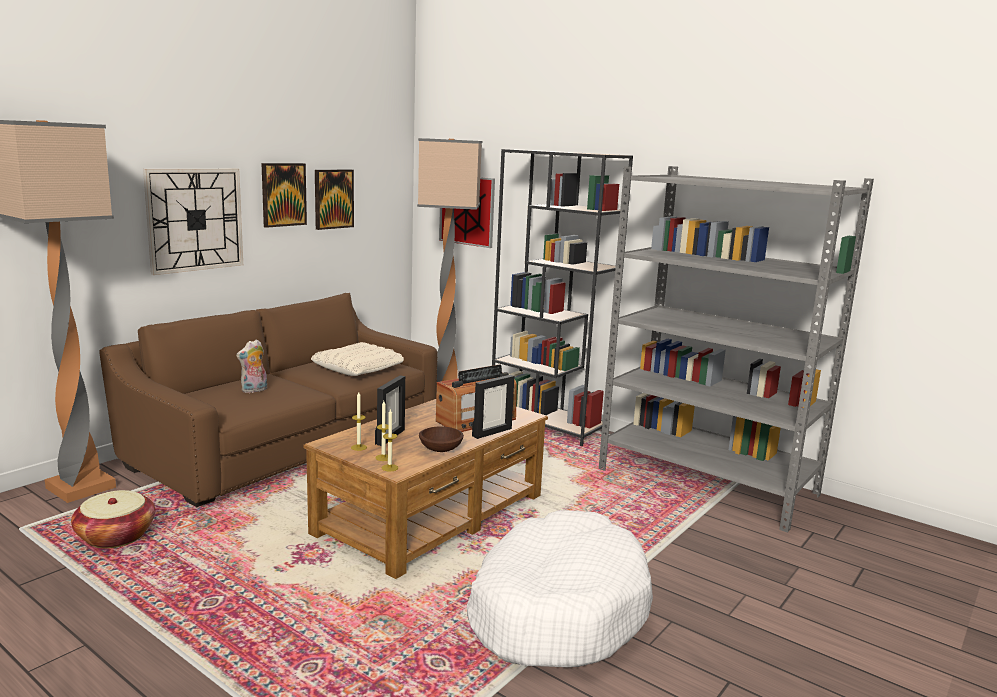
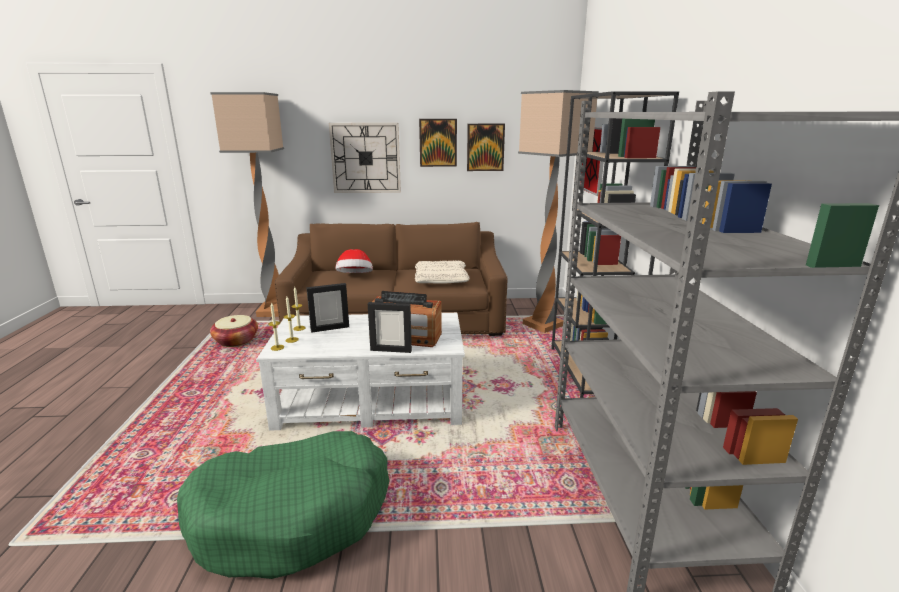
camera: 50 degrees right, 5 degrees up
(254, 390) = (355, 277): plush toy -> hat
(433, 514) = (372, 401): brown coffee table -> white coffee table
(440, 449) = (331, 348): brown bowl -> none
(557, 609) = (293, 515): white dog bed -> green dog bed

